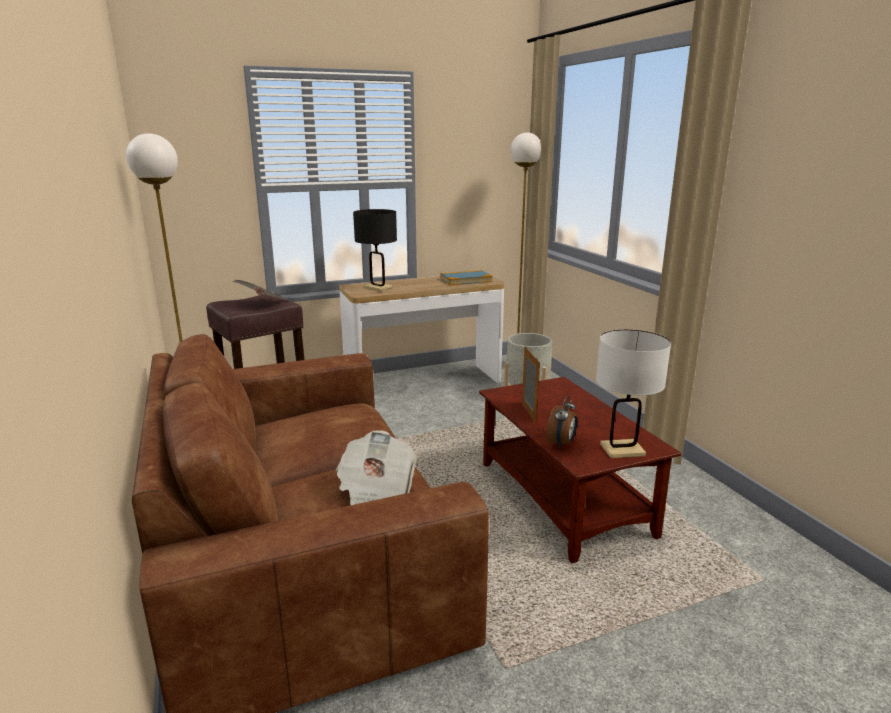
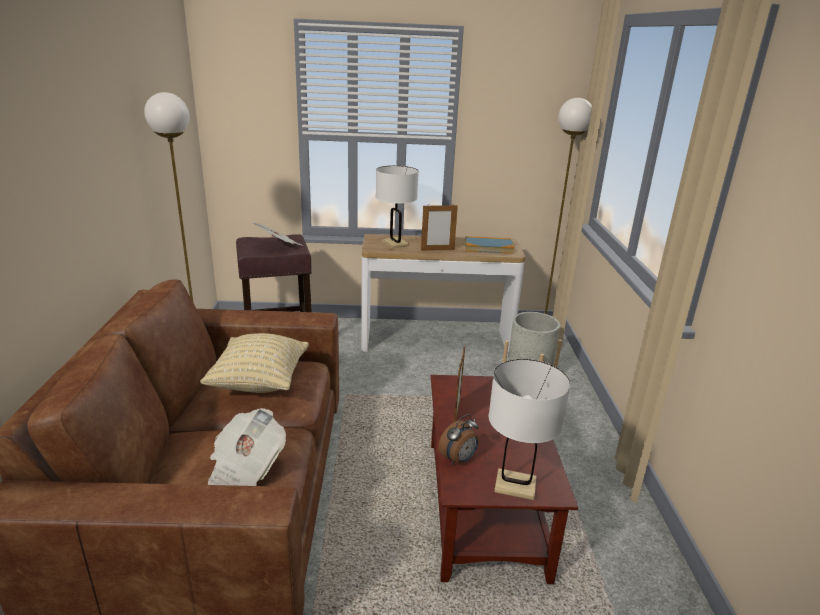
camera: 20 degrees right, 5 degrees up
(322, 427) = (259, 382): none -> beige pillow
(377, 288) = (395, 243): black table lamp -> white table lamp
(423, 287) = (437, 250): none -> picture frame

